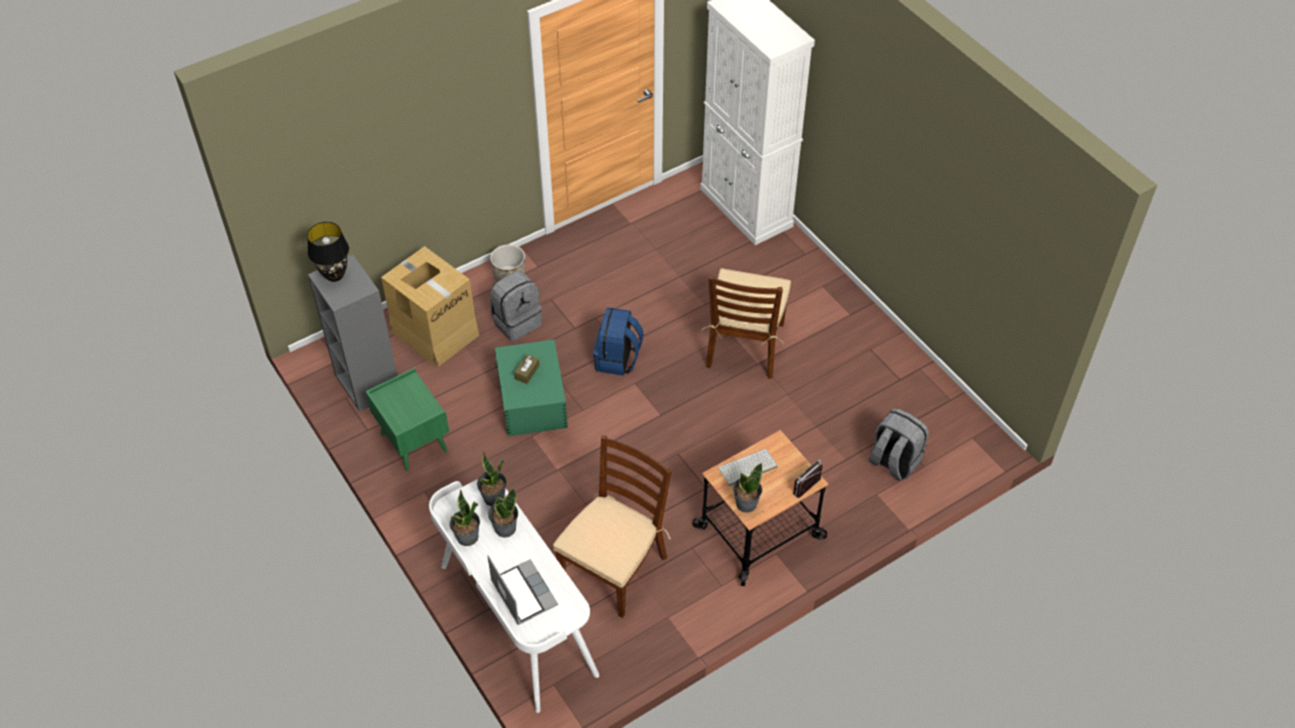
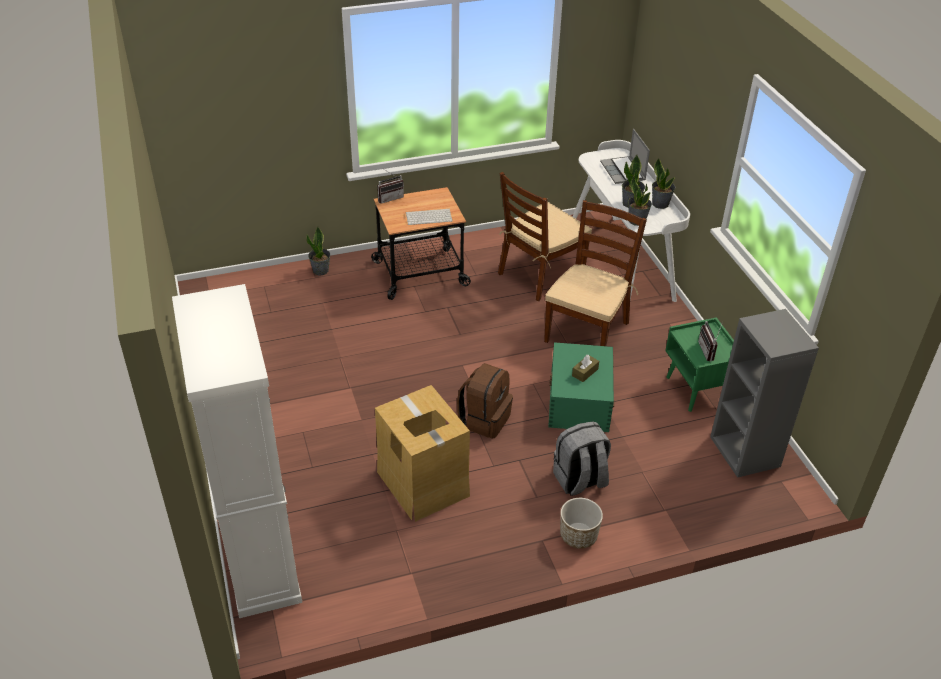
camera: 165 degrees left, 10 degrees down
(334, 276) = (788, 339): black table lamp -> none
(403, 394) = (709, 351): none -> radio
(435, 332) = (671, 489): cardboard box -> cardboard box (422, 483)
(618, 359) = (484, 419): blue backpack -> brown backpack
(745, 346) = (354, 405): brown chair -> brown chair (587, 331)
(745, 503) = (441, 199): potted plant -> potted plant (321, 270)
(893, 462) = (285, 293): grey backpack -> none

